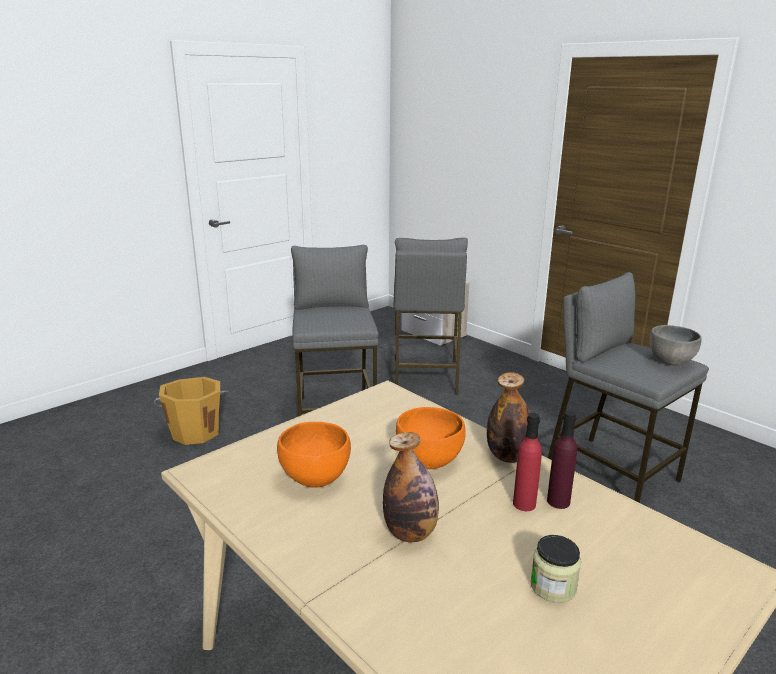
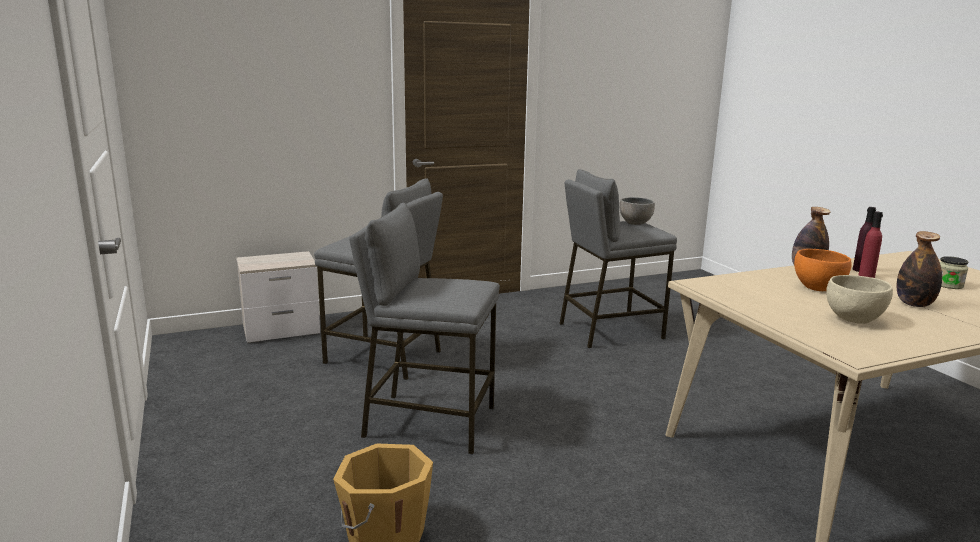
camera: 70 degrees left, 5 degrees down
(316, 478) = (853, 319): orange bowl -> beige bowl

